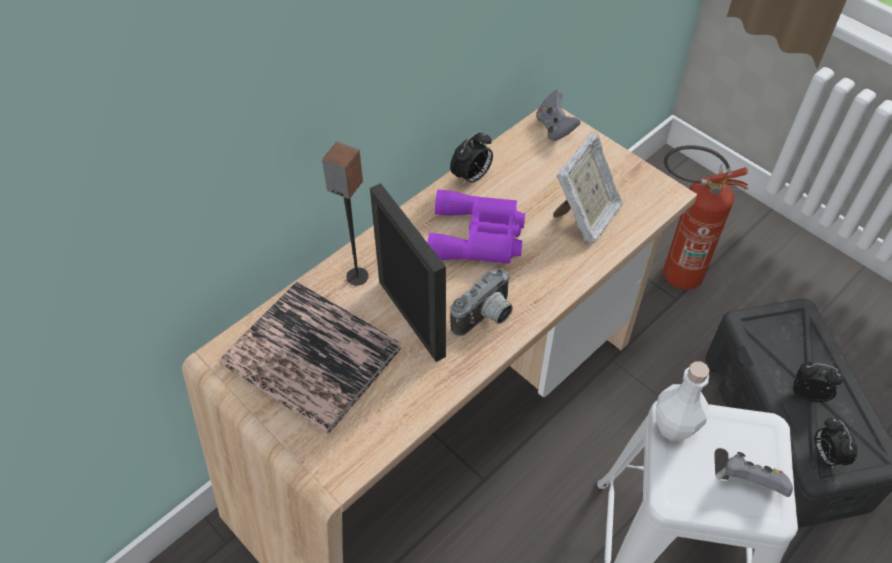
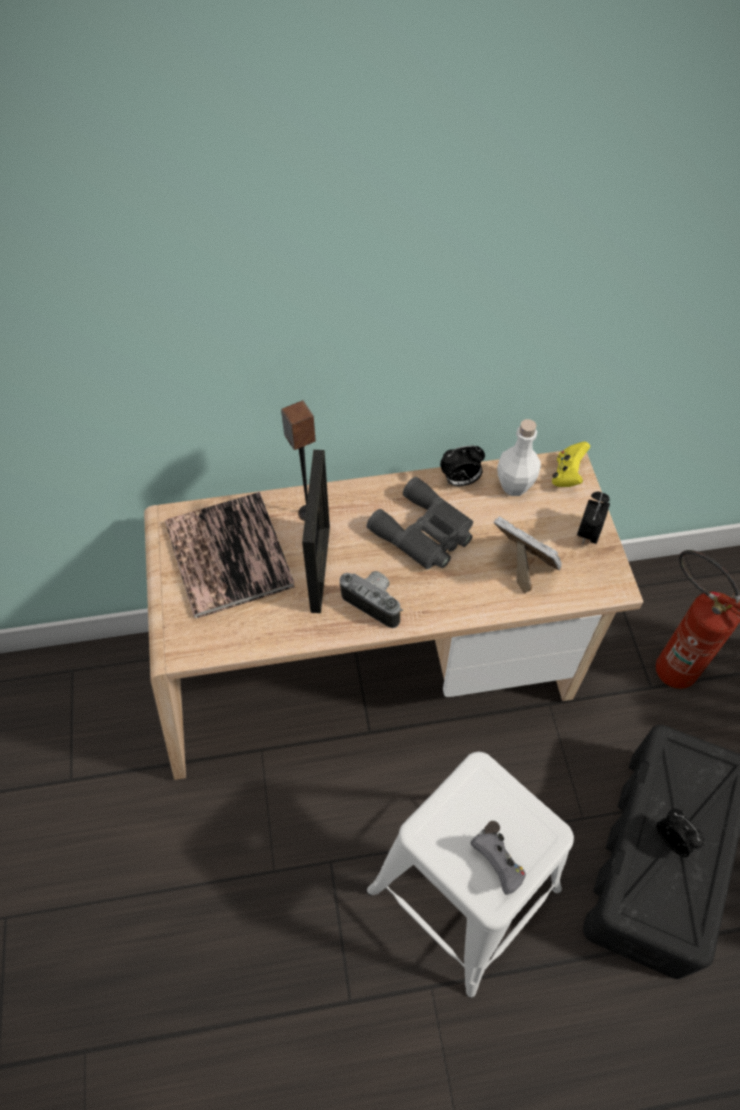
camera: 35 degrees right, 5 degrees up
(479, 236) = (424, 533): purple binoculars -> grey binoculars
(486, 318) = (375, 602): camera -> camera turned 135 degrees counterclockwise
(555, 128) = (567, 475): grey game controller -> yellow game controller
(585, 218) = (524, 567): picture frame -> picture frame turned 120 degrees counterclockwise
(673, 427) = (472, 781): white bottle -> white bottle (514, 486)
(826, 455) = (643, 899): alarm clock -> alarm clock (588, 533)

